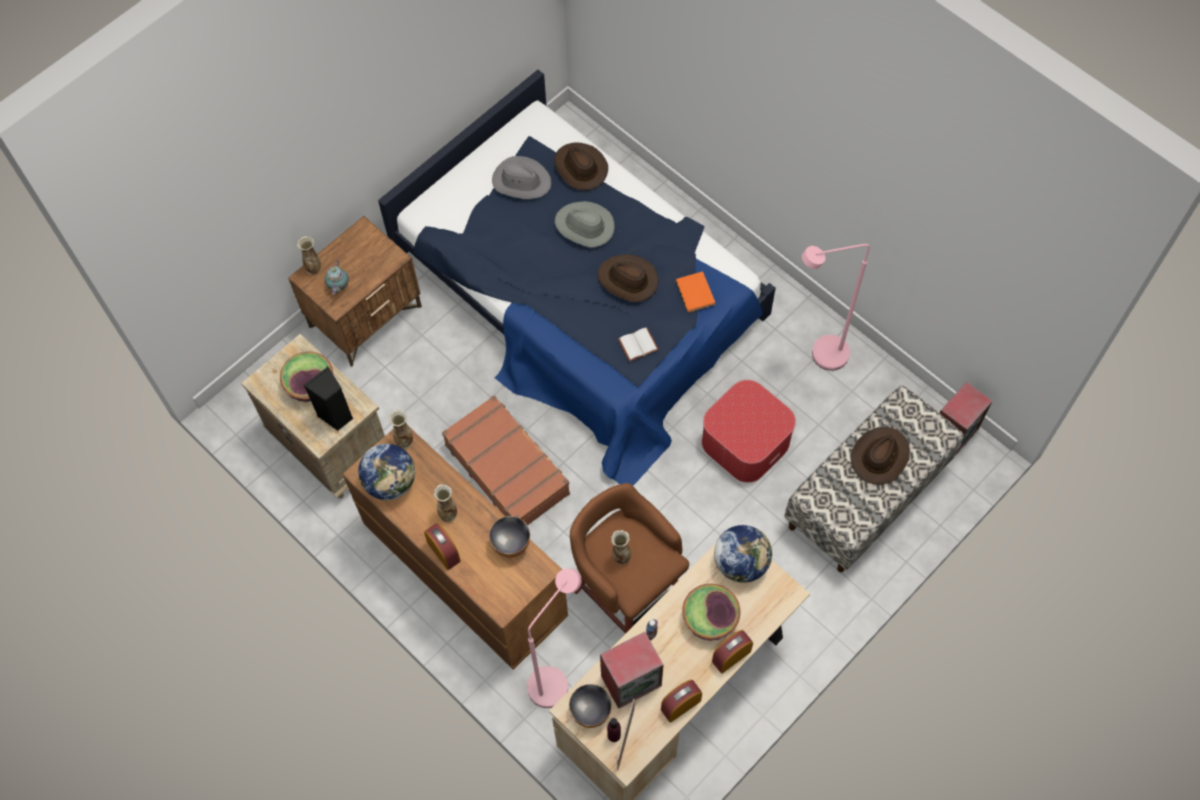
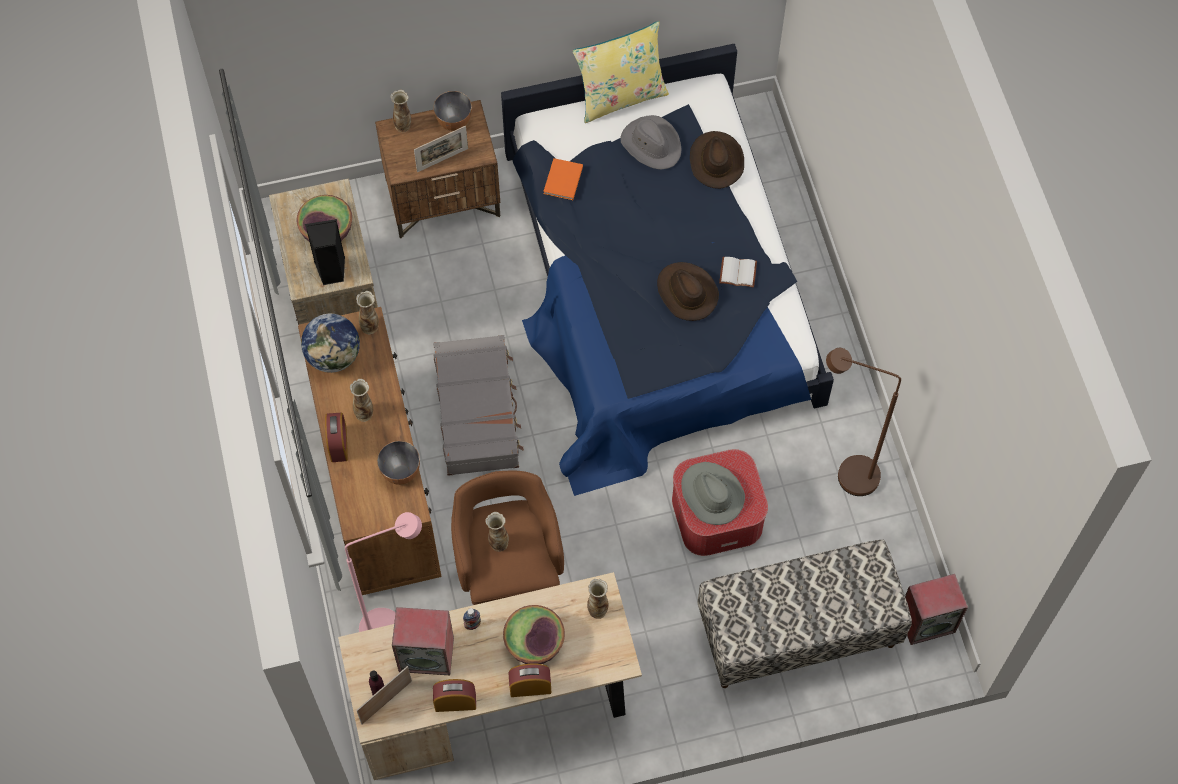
camera: 30 degrees right, 0 degrees up
(338, 287) = (413, 155): teapot -> none
(365, 279) = (442, 160): none -> picture frame
(471, 157) = (620, 96): none -> yellow pillow
(507, 468) = (478, 411): brown suitcase -> grey suitcase
(584, 226) = (681, 220): grey hat -> grey hat (711, 494)
(591, 712) = (373, 660): bowl -> bowl (454, 122)
(638, 346) = (653, 360): white book -> white book (737, 273)
(695, 294) = (742, 341): orange book -> orange book (562, 181)
(741, 562) = (597, 609): globe -> vase
(820, 356) = (846, 473): pink floor lamp -> brown floor lamp
(880, 456) = (813, 594): brown hat -> none

